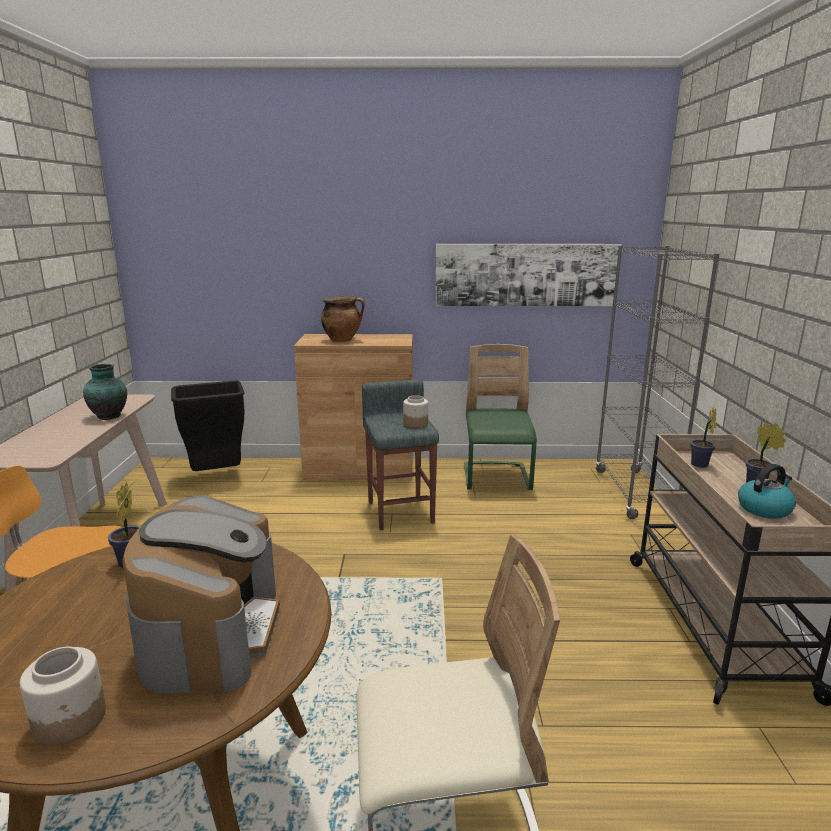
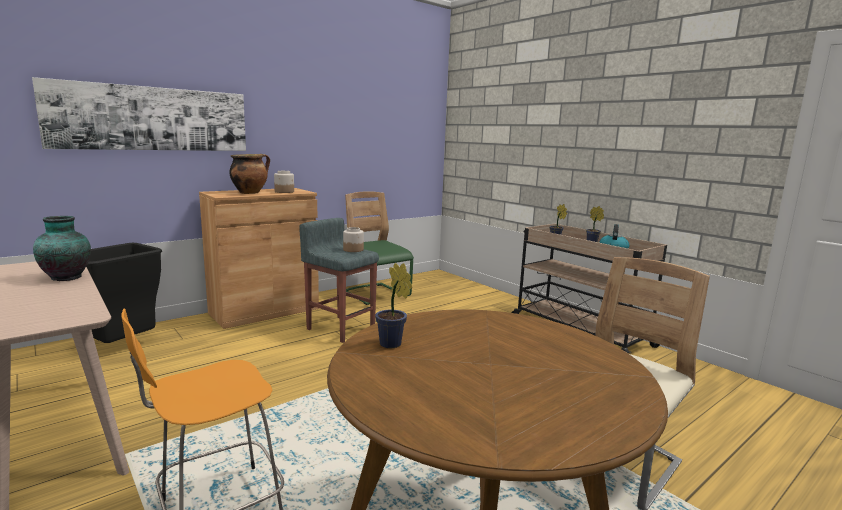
camera: 40 degrees left, 5 degrees down
(70, 719) = (580, 414): jar -> jar (284, 192)
(211, 632) = (538, 352): coffee machine -> none
(526, 275) = (373, 139): picture -> picture (152, 118)
(633, 494) = (464, 286): grey bookcase -> none

